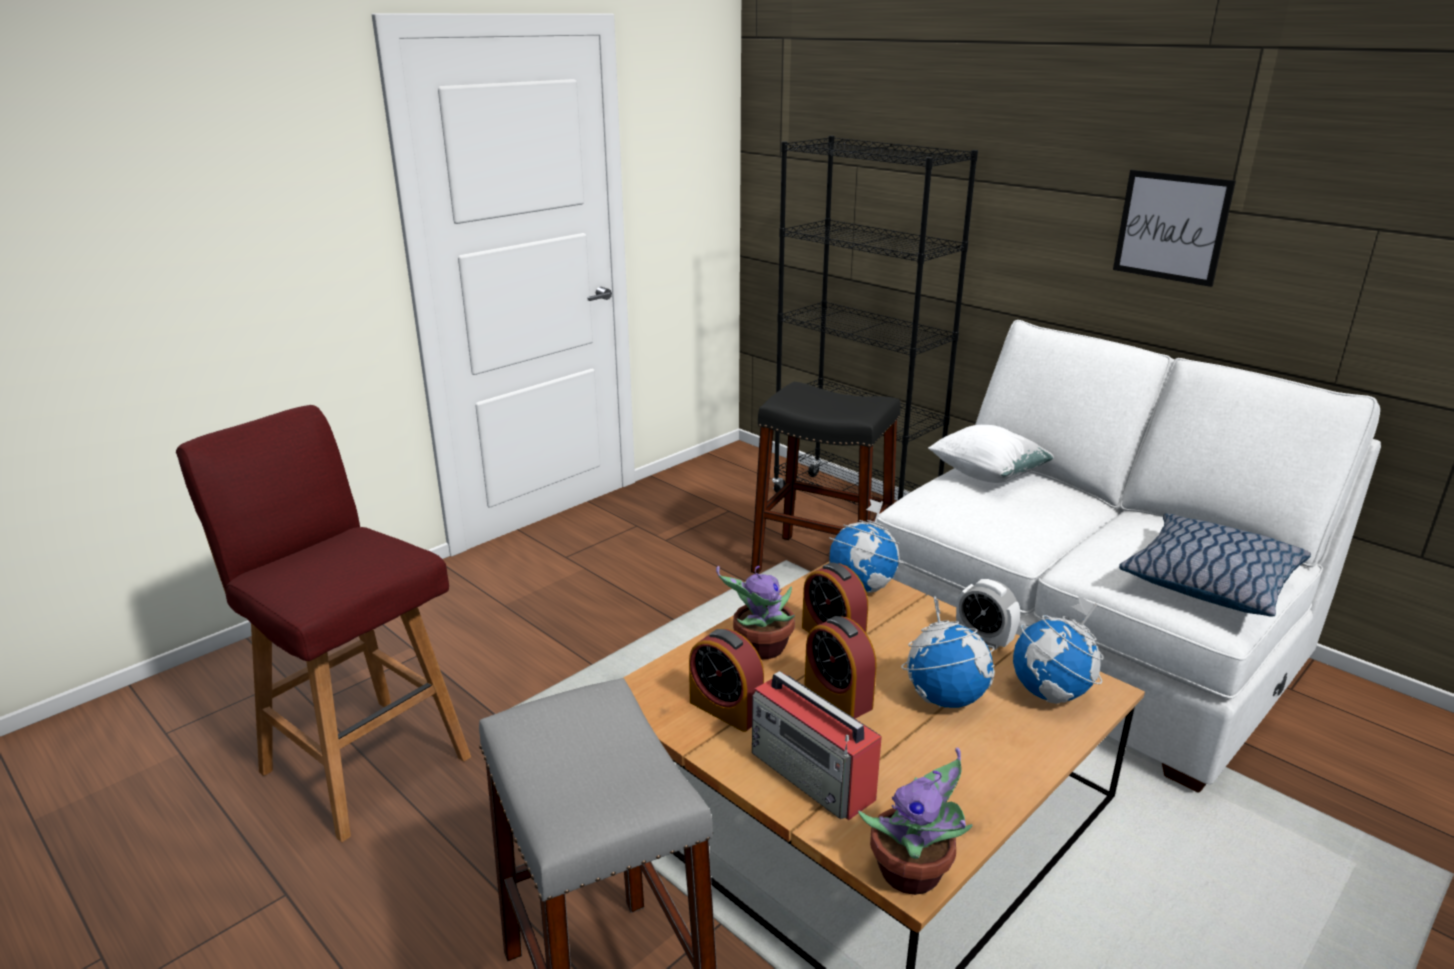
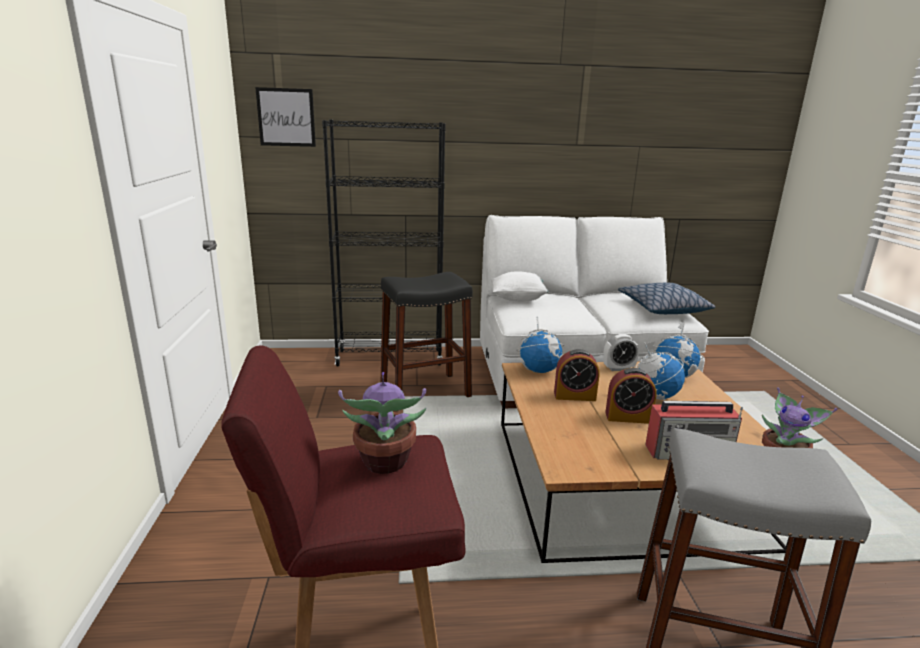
camera: 50 degrees left, 5 degrees down
(726, 709) = (608, 450): alarm clock -> none
(760, 649) = (563, 417): potted plant -> potted plant (385, 463)
(1171, 227) = (553, 155): picture -> picture (286, 117)

